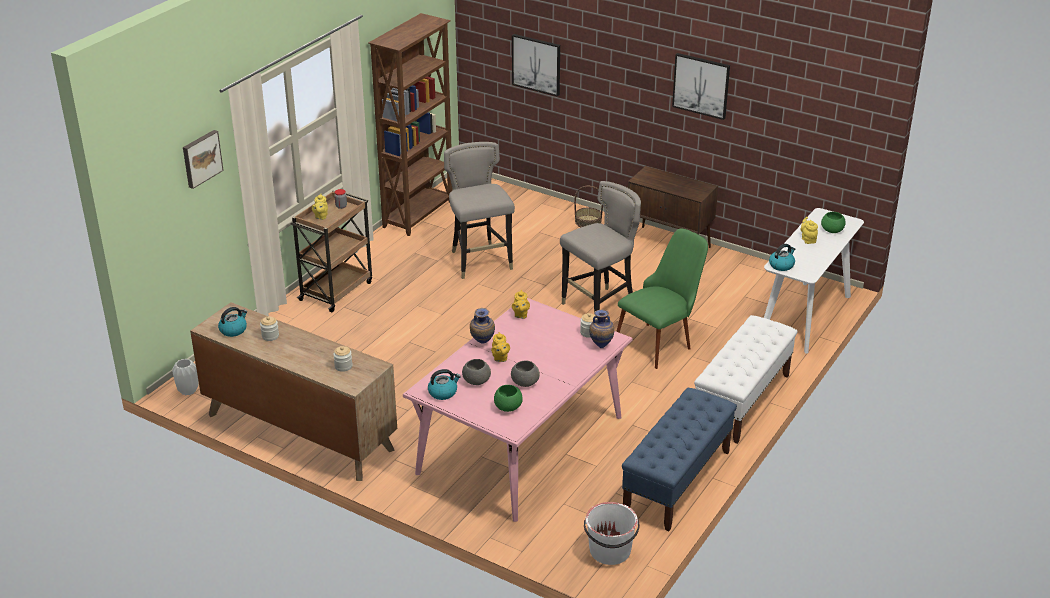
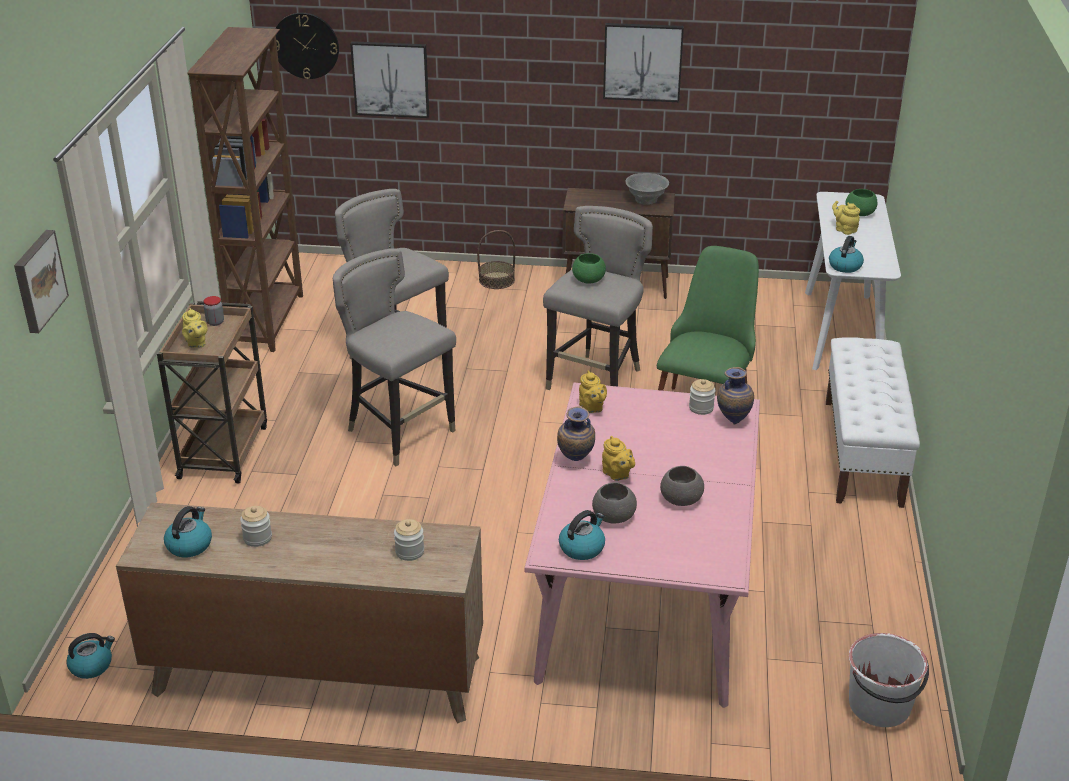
camera: 25 degrees left, 0 degrees up
(188, 391) = (92, 665): white vase -> kettle
(447, 307) = (399, 432): none -> grey stool
(485, 31) = (306, 45): none -> wall clock
(507, 407) = (689, 542): green bowl -> green bowl (588, 280)
(677, 482) = (878, 580): blue bench -> none
(692, 186) = (646, 199): none -> grey bowl

